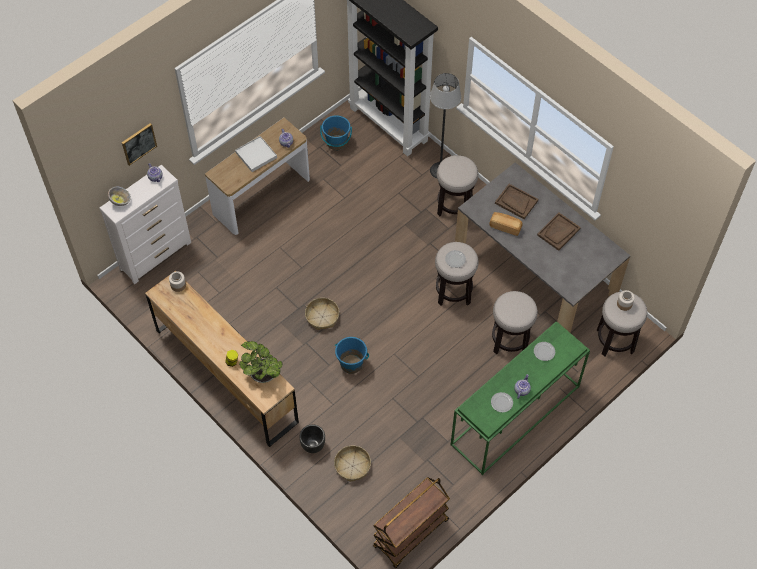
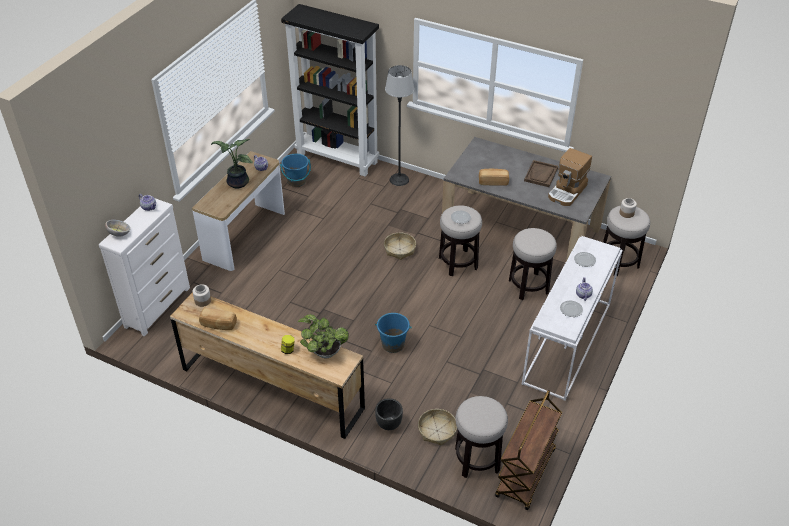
camera: 20 degrees left, 15 degrees down
(138, 143) = (127, 168): picture -> none
(183, 315) = (218, 325): none -> bread
(256, 155) = (236, 183): white tray -> potted plant
(322, 317) = (346, 314): basket -> basket (399, 249)
(454, 205) = (425, 201): stool -> stool (477, 459)
(515, 416) = (568, 344): green console table -> white console table
(516, 202) = (492, 163): brown tray -> none
(574, 262) = (567, 192): none -> coffee machine

